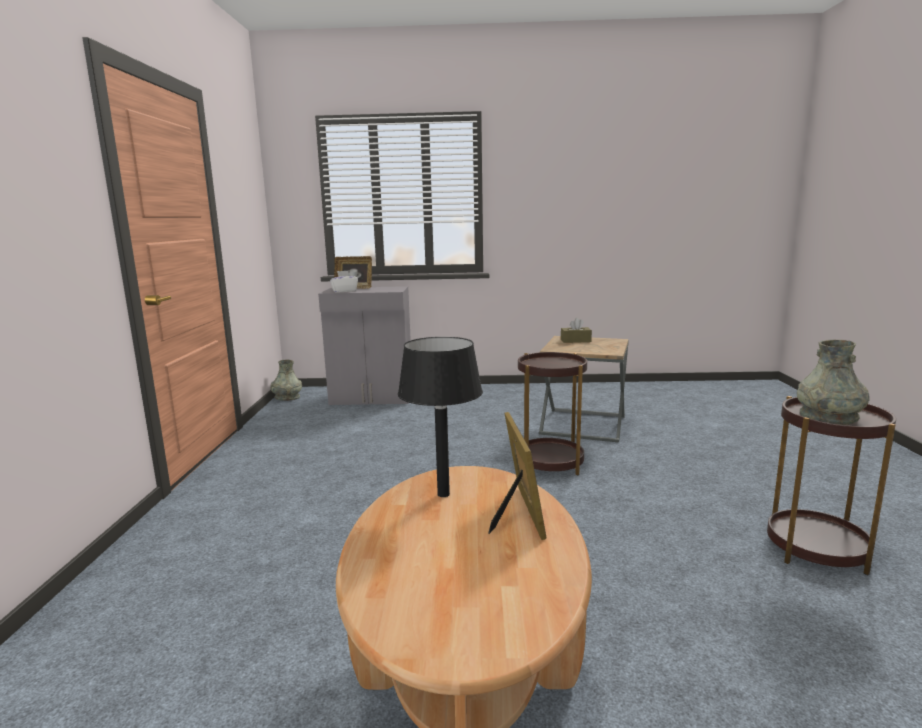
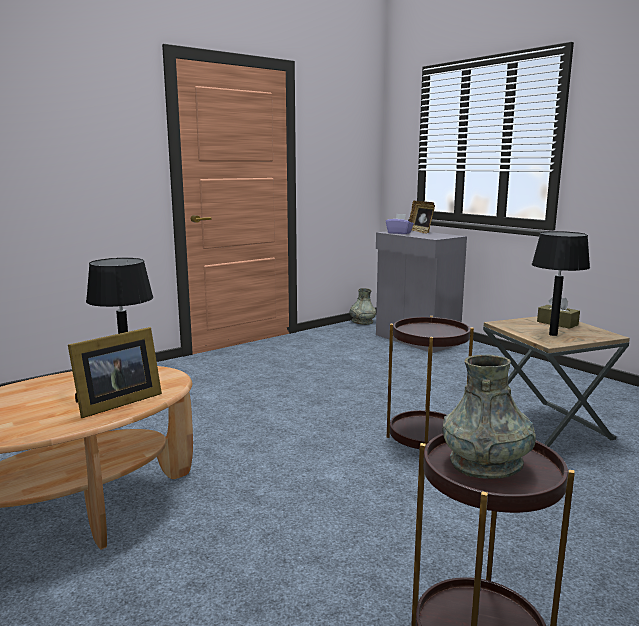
camera: 50 degrees right, 0 degrees up
(344, 291) = (399, 233): white tissue box -> purple tissue box
(597, 347) = (552, 334): none -> black table lamp

